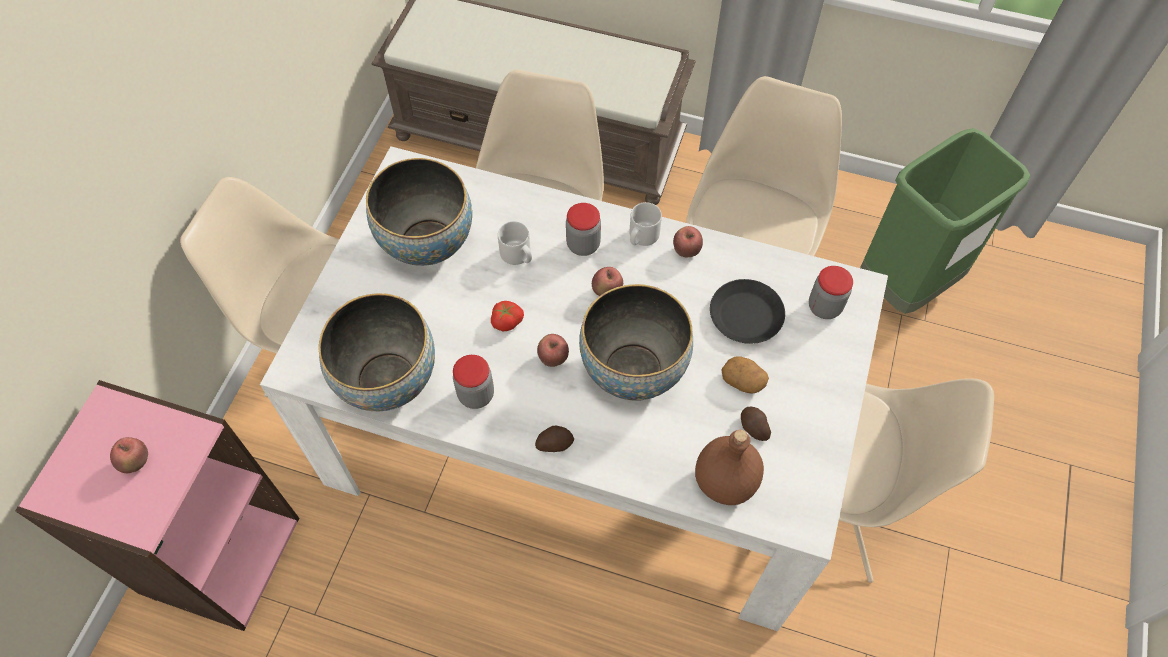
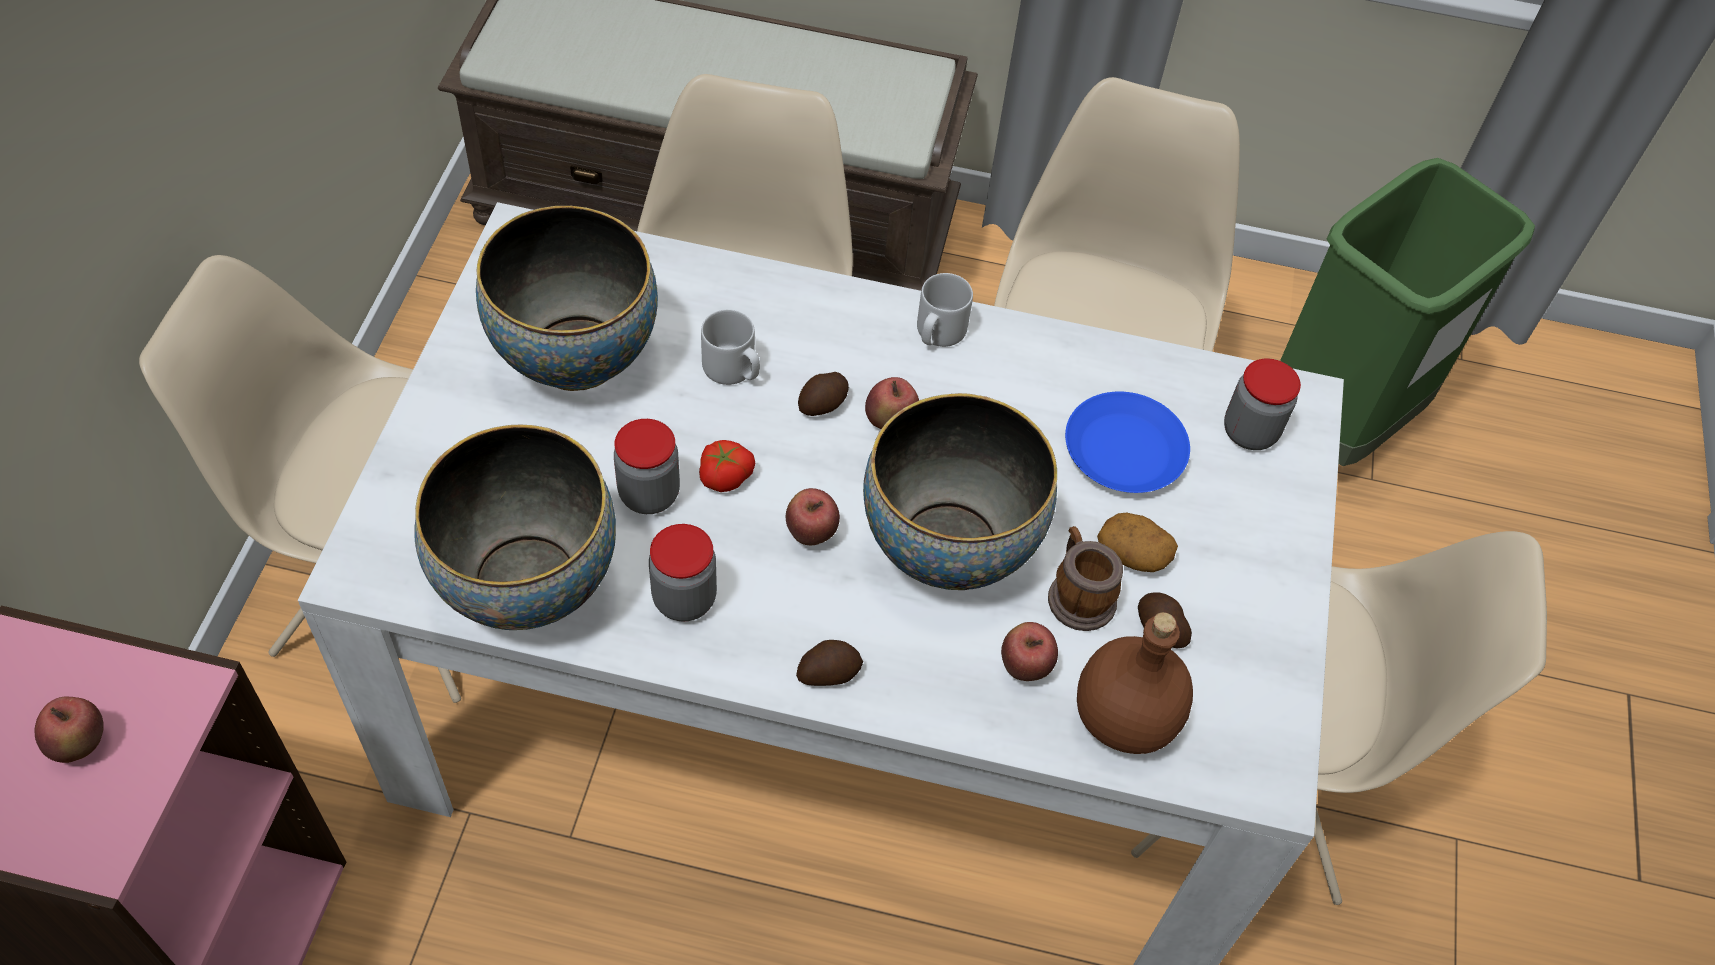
camera: 10 degrees left, 5 degrees down
(569, 279) = (824, 404): none -> potato
(583, 244) = (841, 348): jar -> jar (649, 494)
(686, 251) = (1014, 353): apple -> apple (1025, 667)
(707, 404) = (1078, 594): none -> mug
(746, 316) = (1125, 451): black plate -> blue plate

